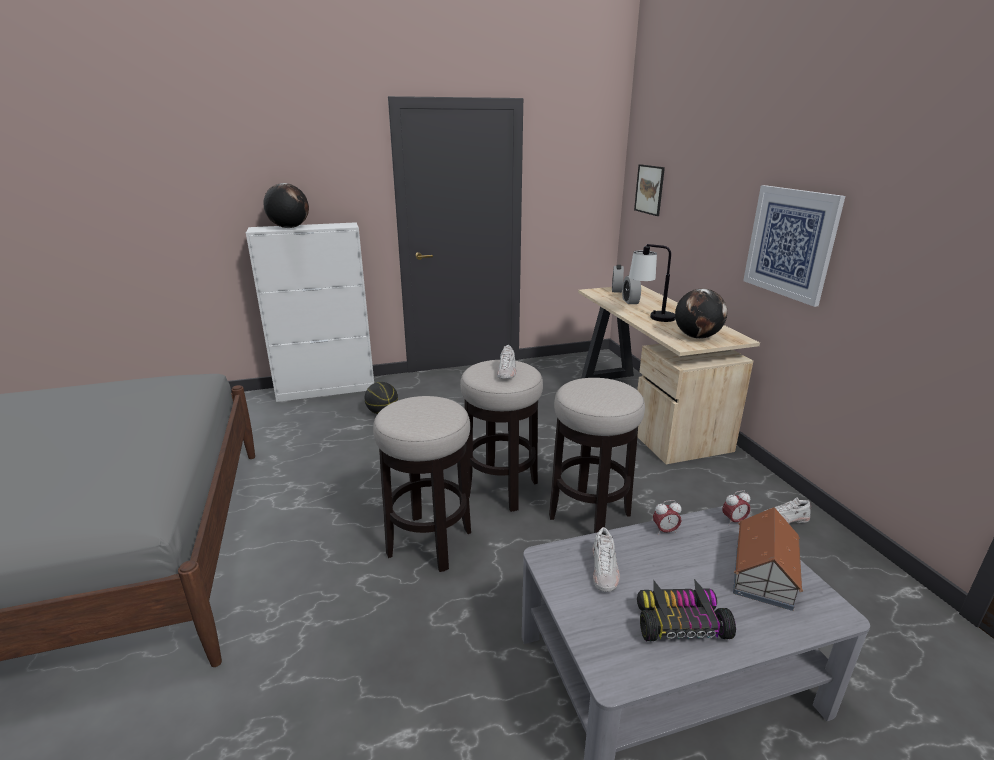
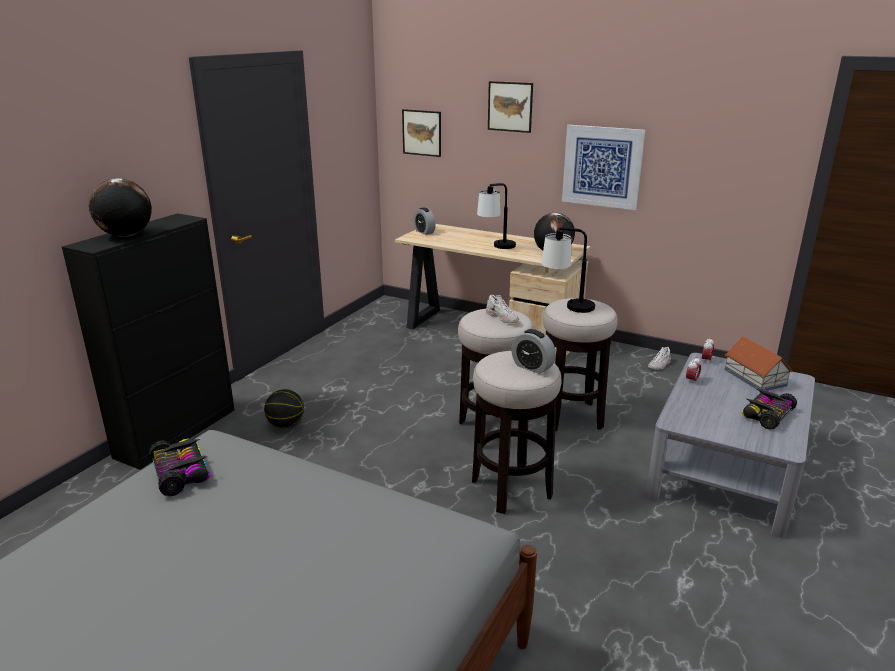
camera: 45 degrees left, 0 degrees up
(135, 387) = (182, 473): none -> toy car
(327, 389) = (177, 432): white cabinet -> black cabinet
(586, 385) = (567, 307): none -> table lamp
(604, 570) = (705, 413): white shoe -> none
(630, 301) = (455, 239): alarm clock -> alarm clock (532, 367)
(717, 162) = (510, 106): none -> picture

